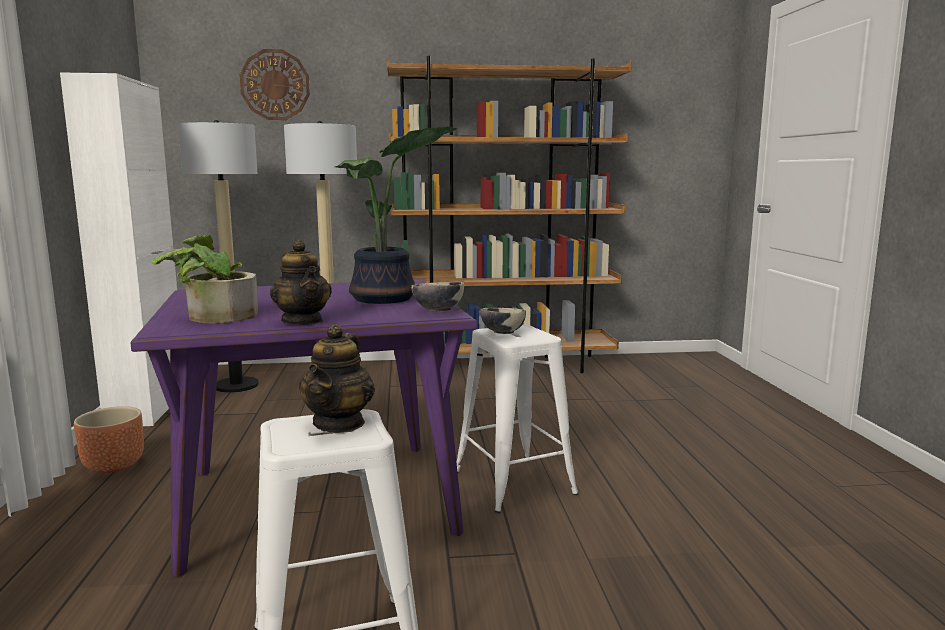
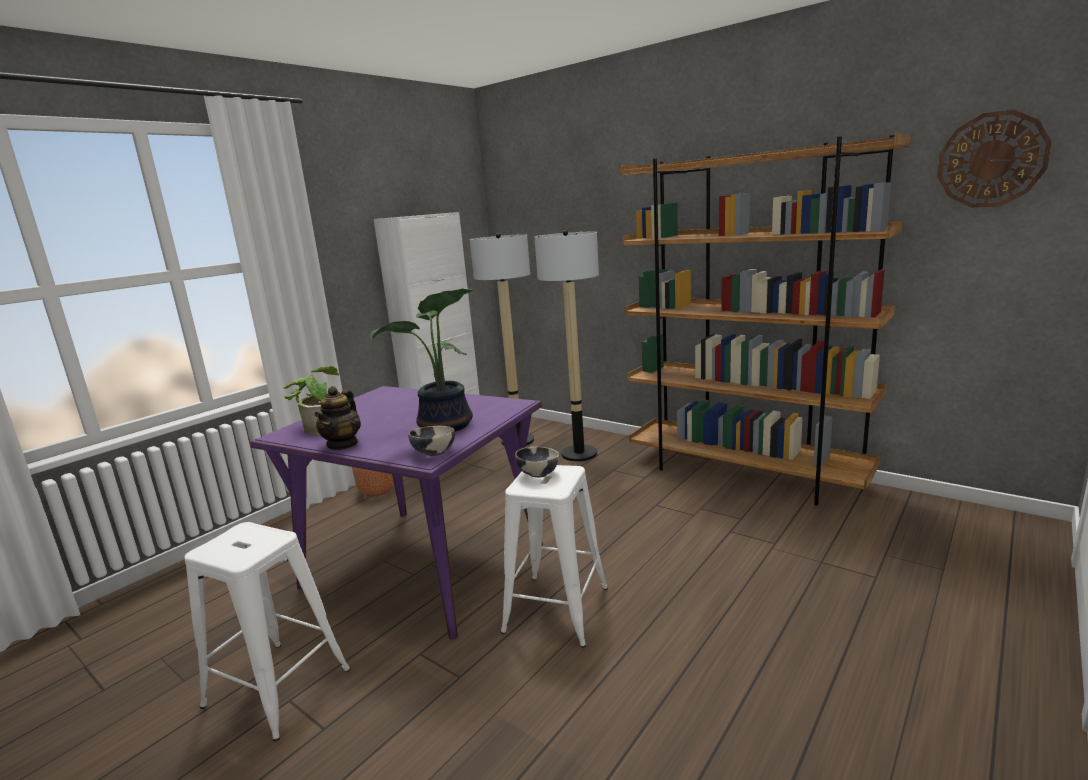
camera: 45 degrees right, 5 degrees up
(275, 85) = (565, 191): wall clock -> wall clock (991, 160)
(339, 423) = (256, 541): teapot -> none

